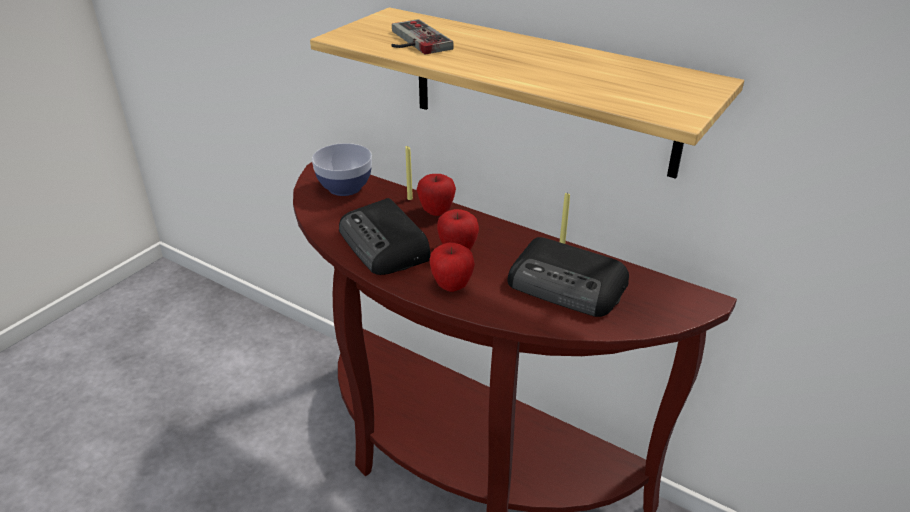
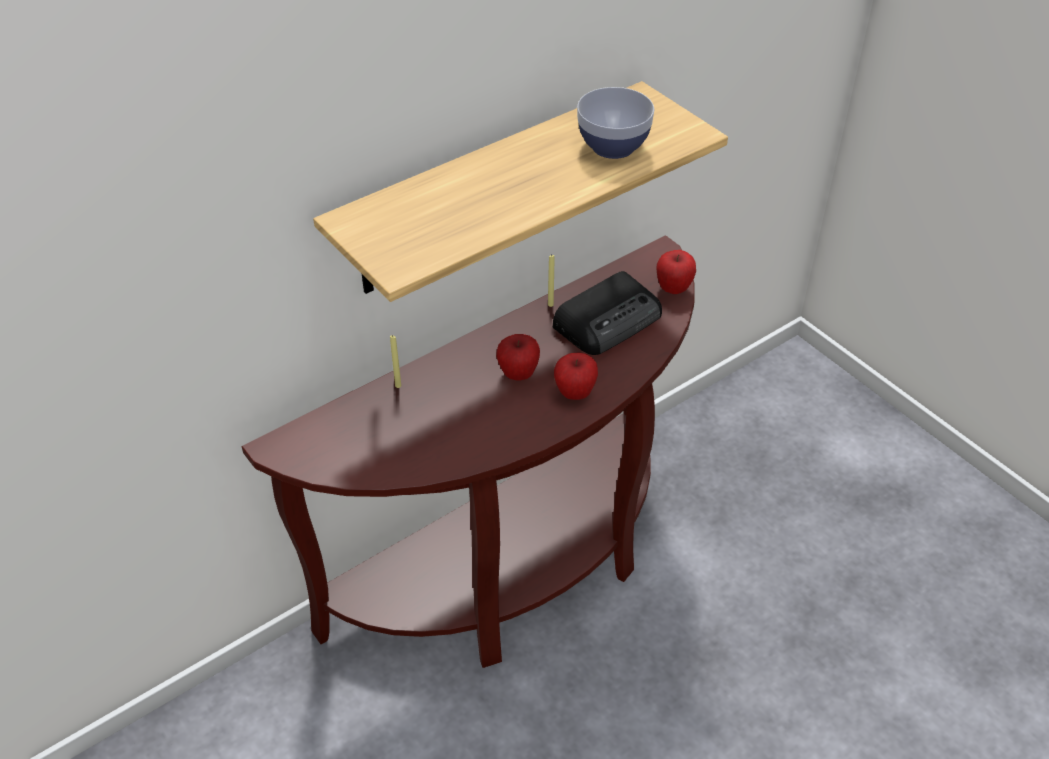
camera: 70 degrees left, 10 degrees up
(345, 187) = (338, 435): bowl -> bowl (613, 146)
(385, 245) = (482, 425): radio -> none
(412, 41) = (447, 223): game controller -> none
(436, 211) = (438, 371): apple -> apple (673, 289)

